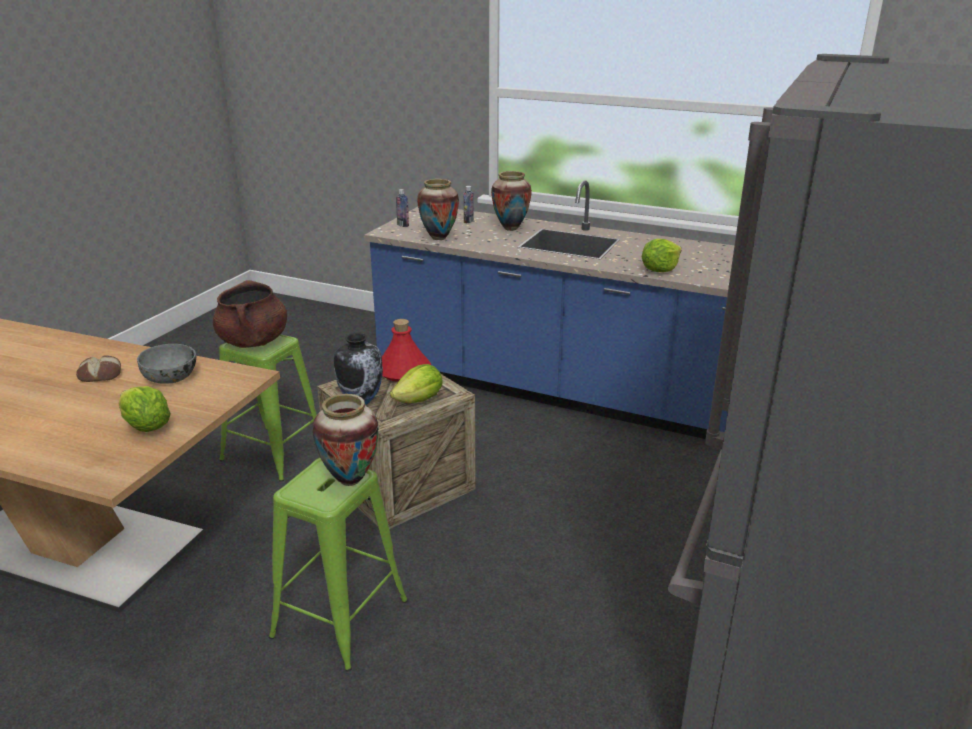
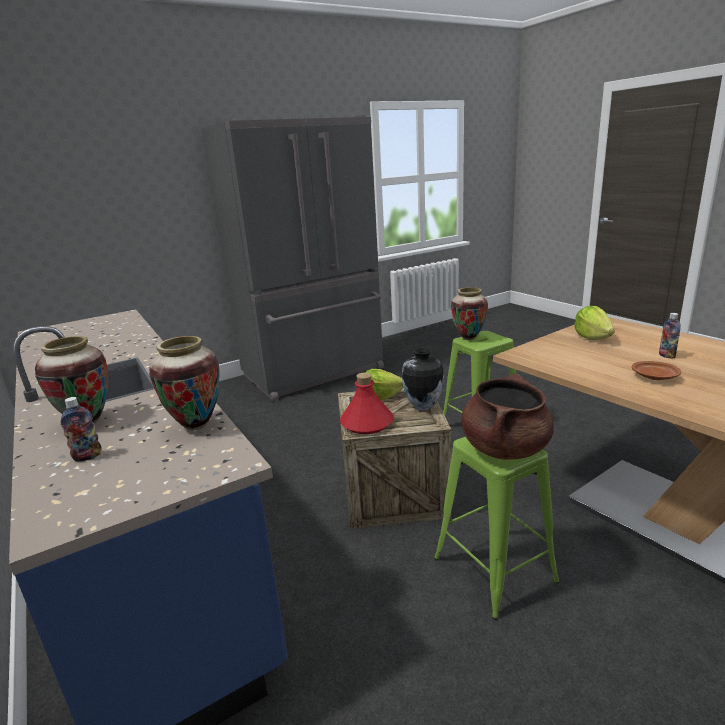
camera: 145 degrees left, 5 degrees down
(101, 374) = (655, 377): bread -> brown plate
(170, 377) = (585, 364): grey bowl -> none
(403, 225) = (182, 476): bottle -> bottle (666, 356)
(659, 270) = (134, 339): lettuce -> none

